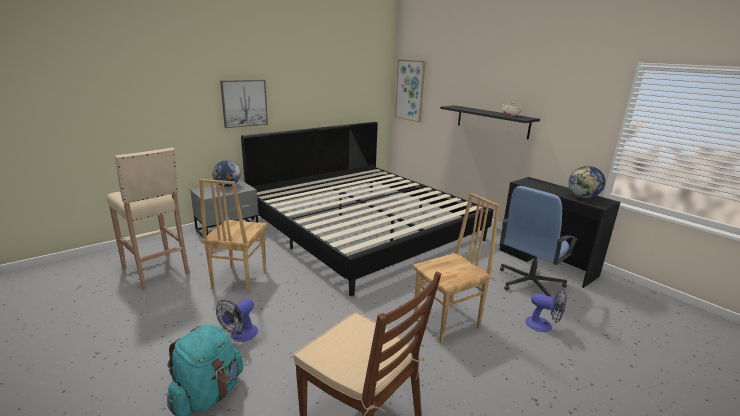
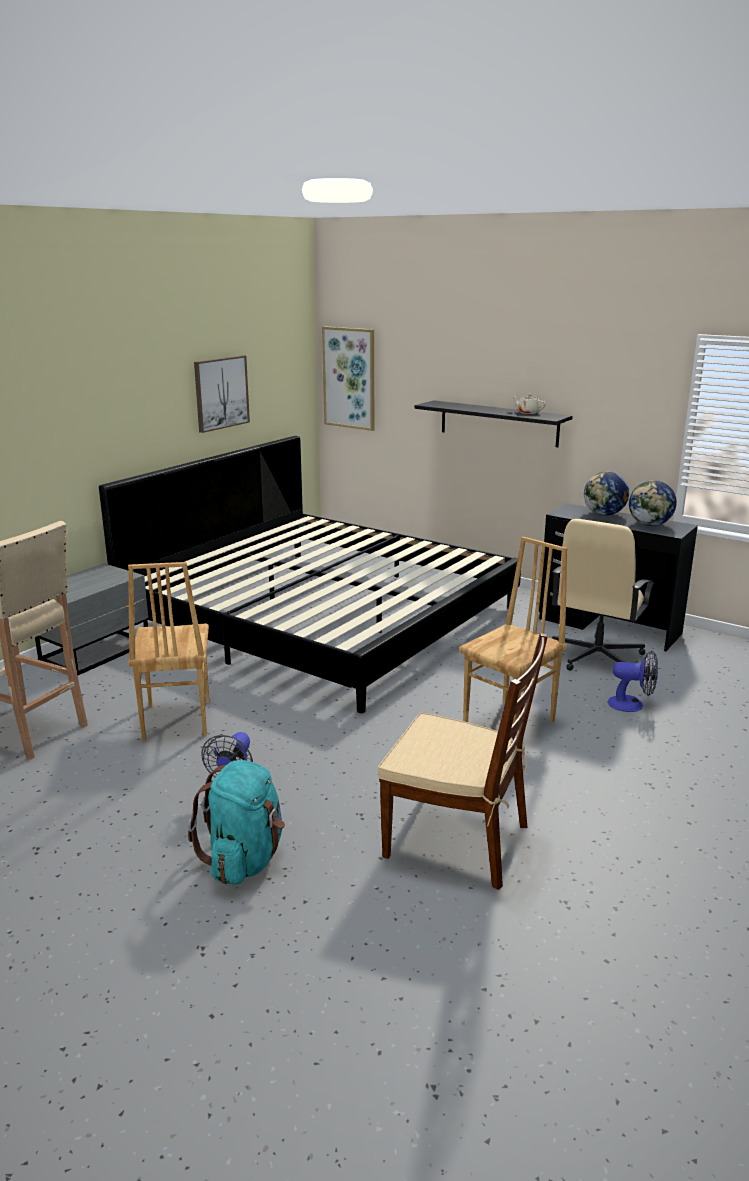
camera: 15 degrees left, 0 degrees up
(227, 186) = (88, 575): globe -> globe (604, 514)
(244, 103) = (100, 430): picture -> picture (221, 393)
(529, 283) = (596, 657): blue office chair -> beige office chair

